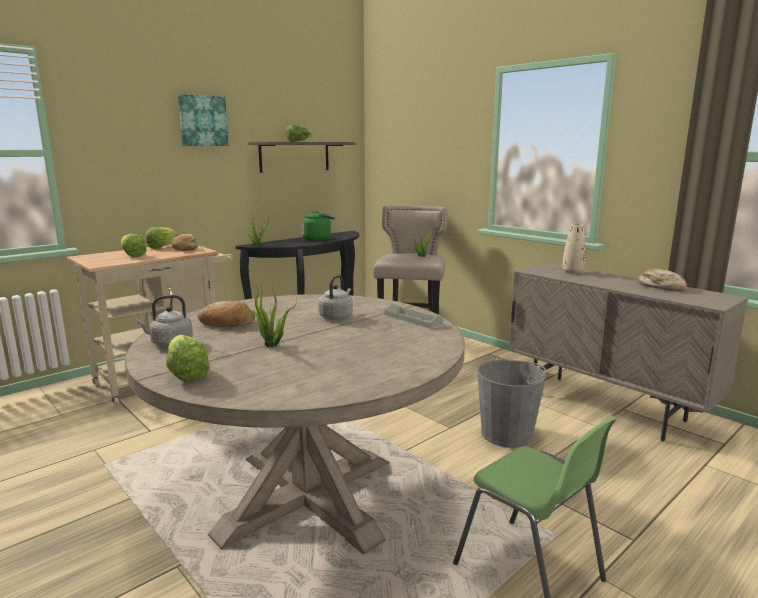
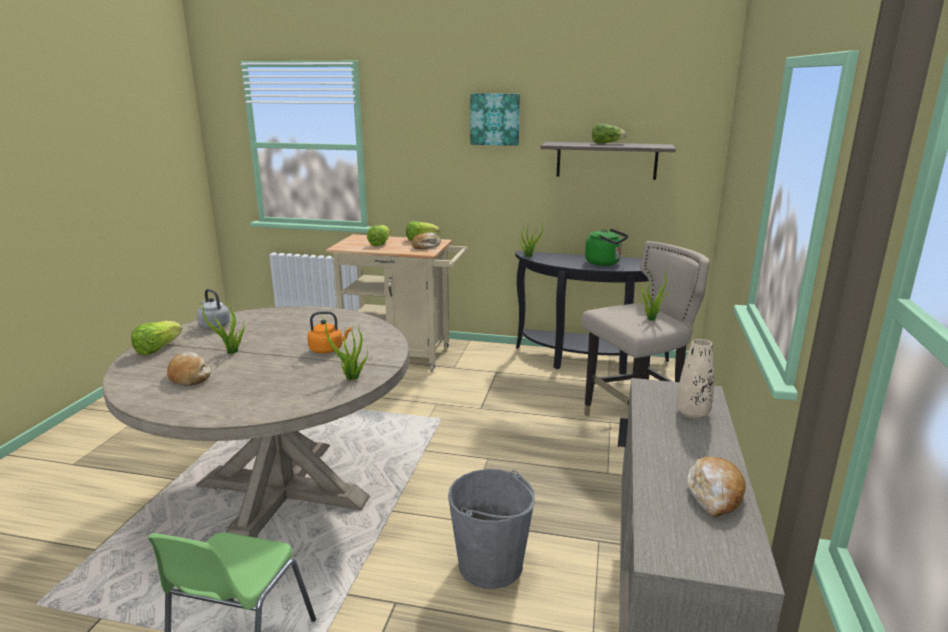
camera: 55 degrees right, 5 degrees up
(227, 323) = (273, 324): bread -> bread (189, 376)
(336, 316) = (328, 349): grey kettle -> orange kettle
(413, 319) = (350, 378): grey tray -> potted plant

